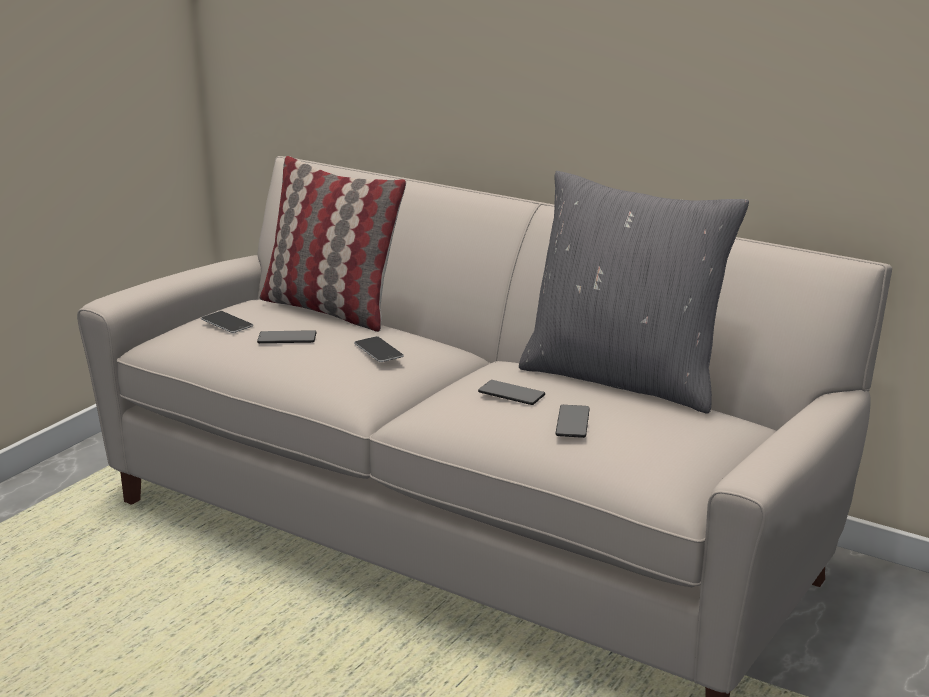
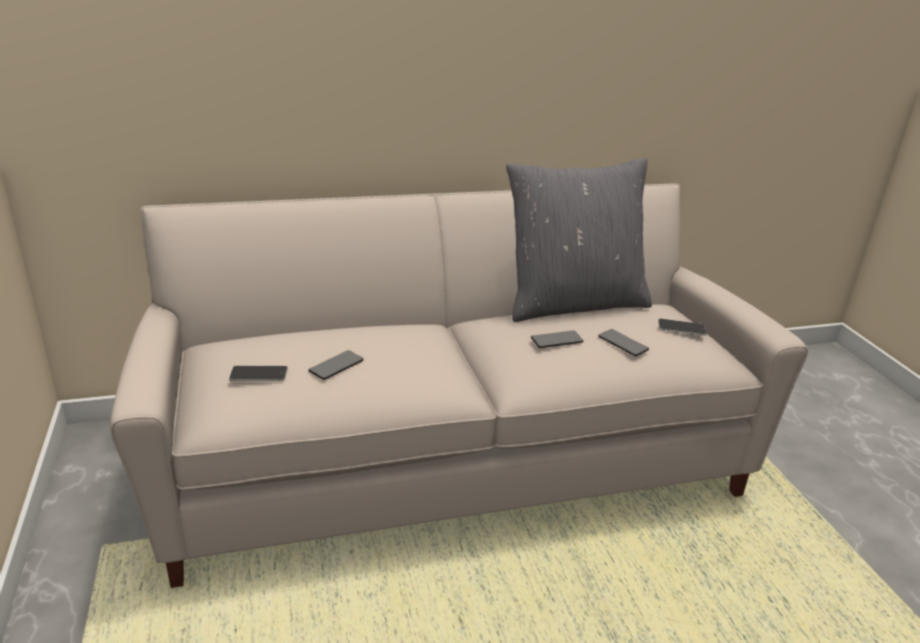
camera: 50 degrees left, 5 degrees up
(331, 309) = (306, 329): pillow -> none
(378, 350) = (416, 346): phone -> phone (682, 327)

